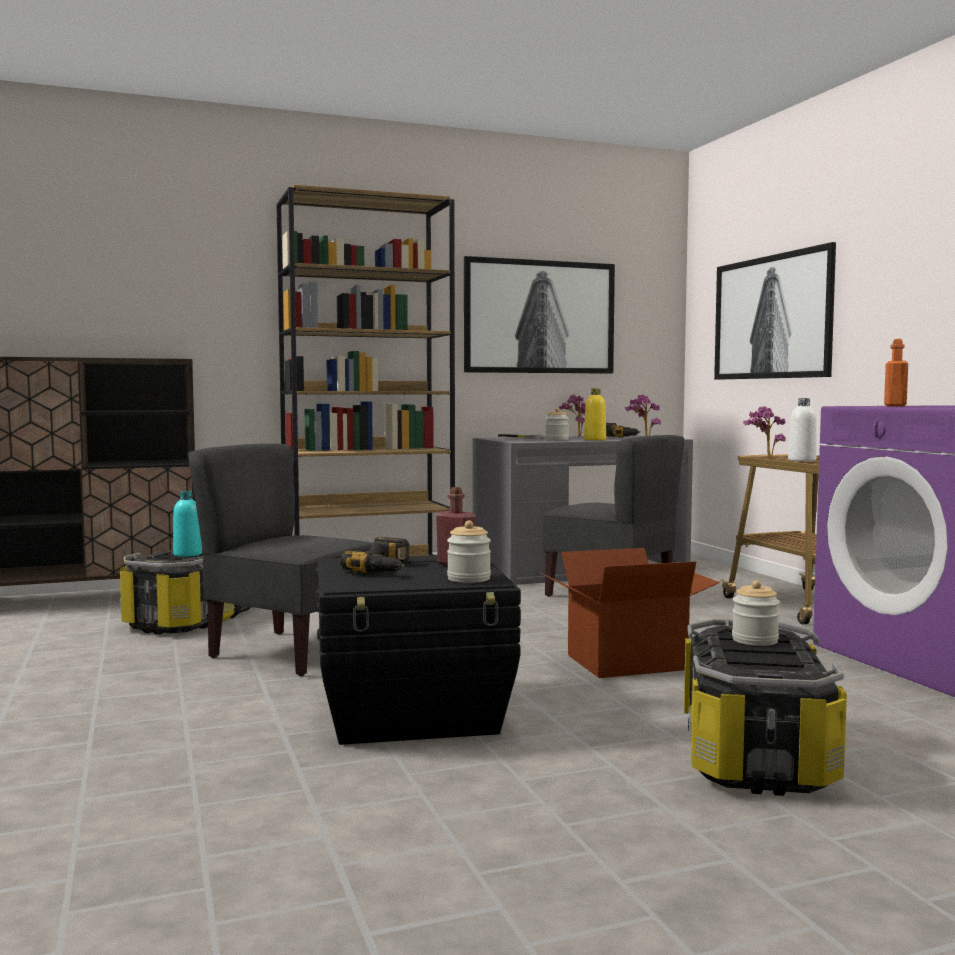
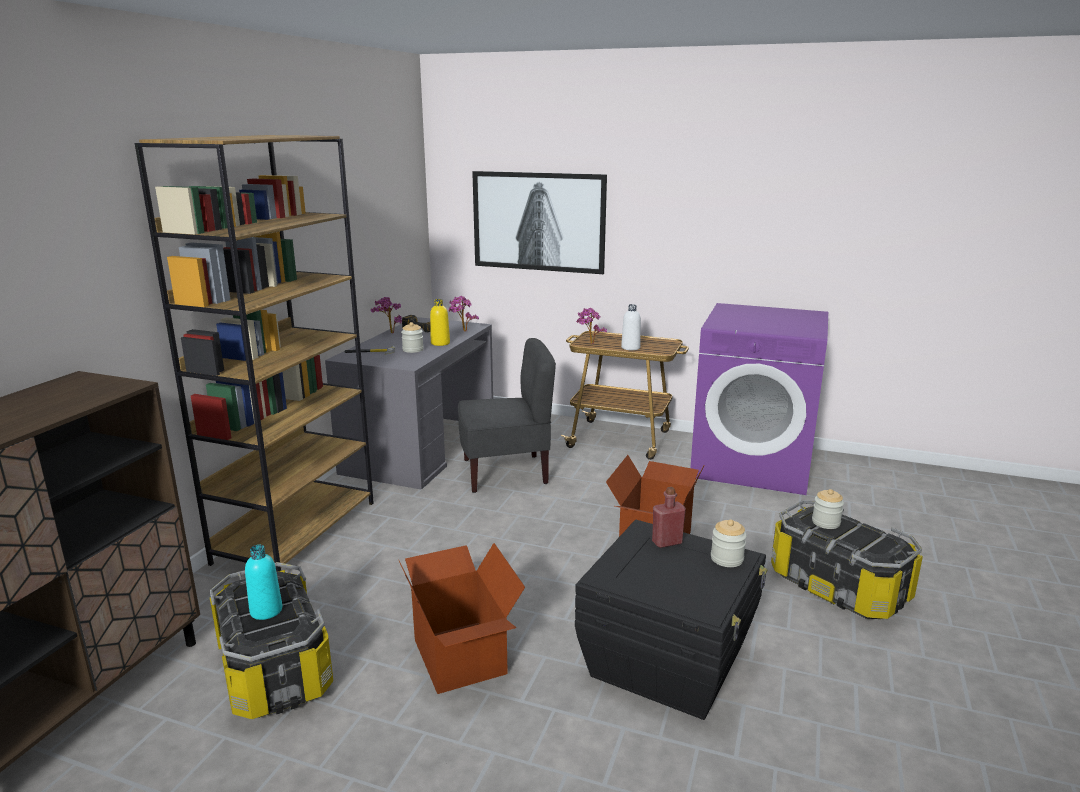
camera: 50 degrees left, 15 degrees up
(291, 652) = (461, 656): grey chair -> cardboard box
(386, 568) = (656, 572): power drill -> none
(540, 317) = (352, 229): picture -> none
(895, 406) = (742, 324): orange bottle -> none

